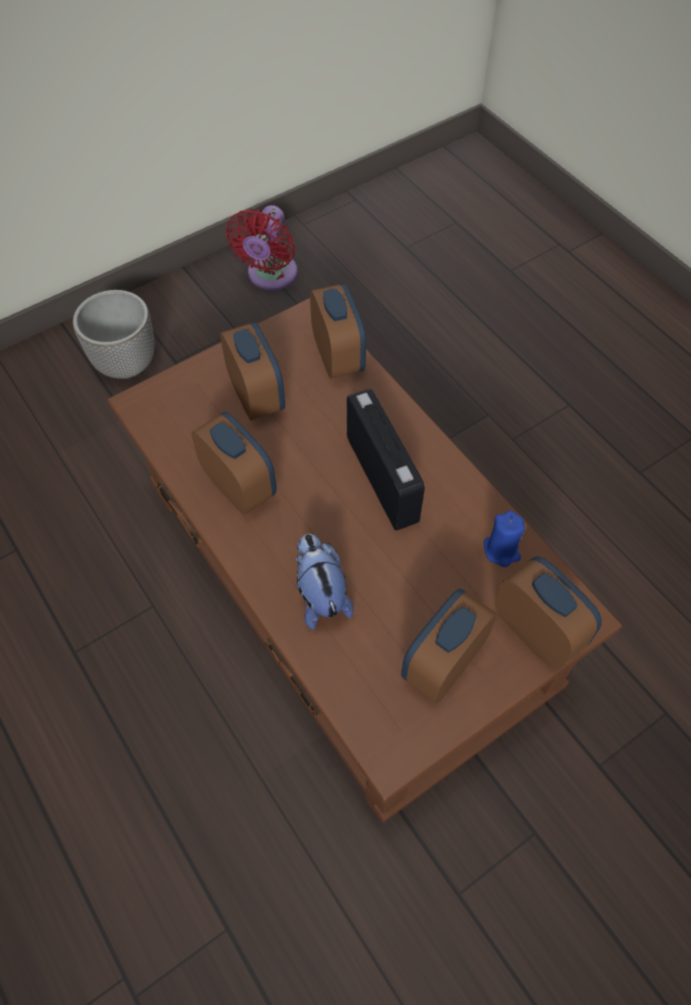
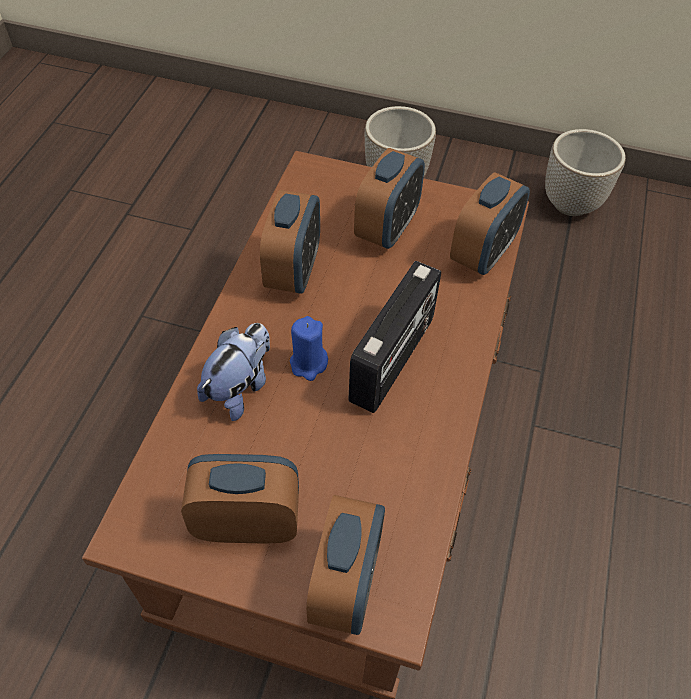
camera: 50 degrees right, 5 degrees down
(270, 276) = (571, 204): red fan -> planter
(501, 550) = (406, 499): blue candle -> blue candle (308, 364)

